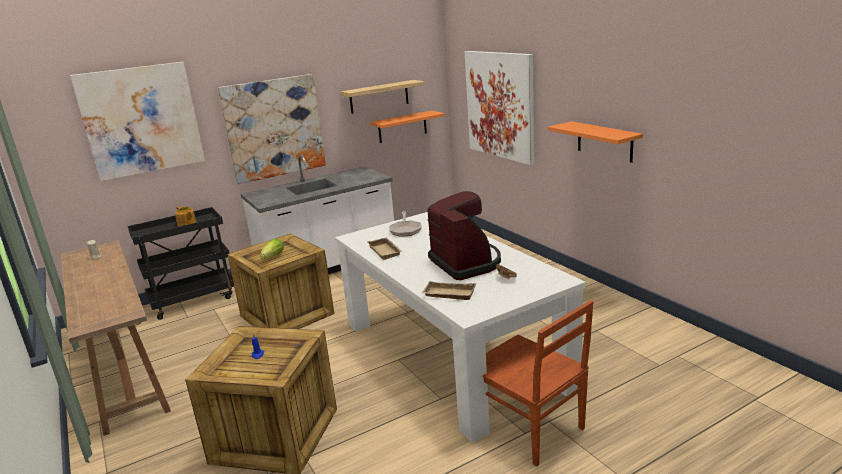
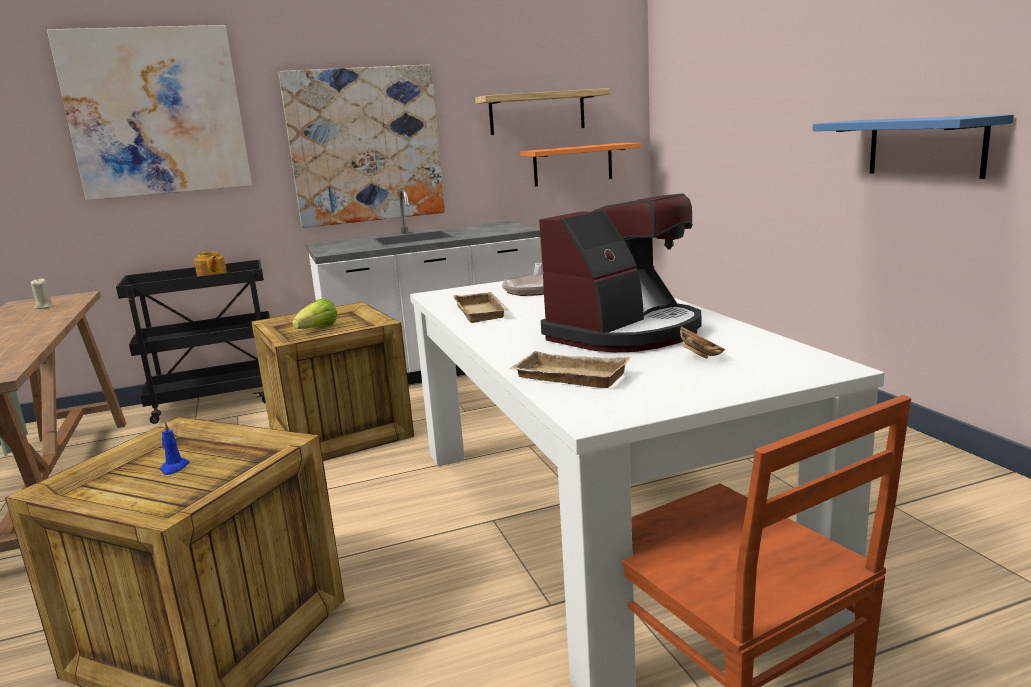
camera: 10 degrees right, 5 degrees down
(466, 263) = (625, 333): coffee machine -> coffee machine turned 60 degrees clockwise
(500, 105) = (731, 118): picture -> none
(604, 141) = (925, 146): orange shelf -> blue shelf

